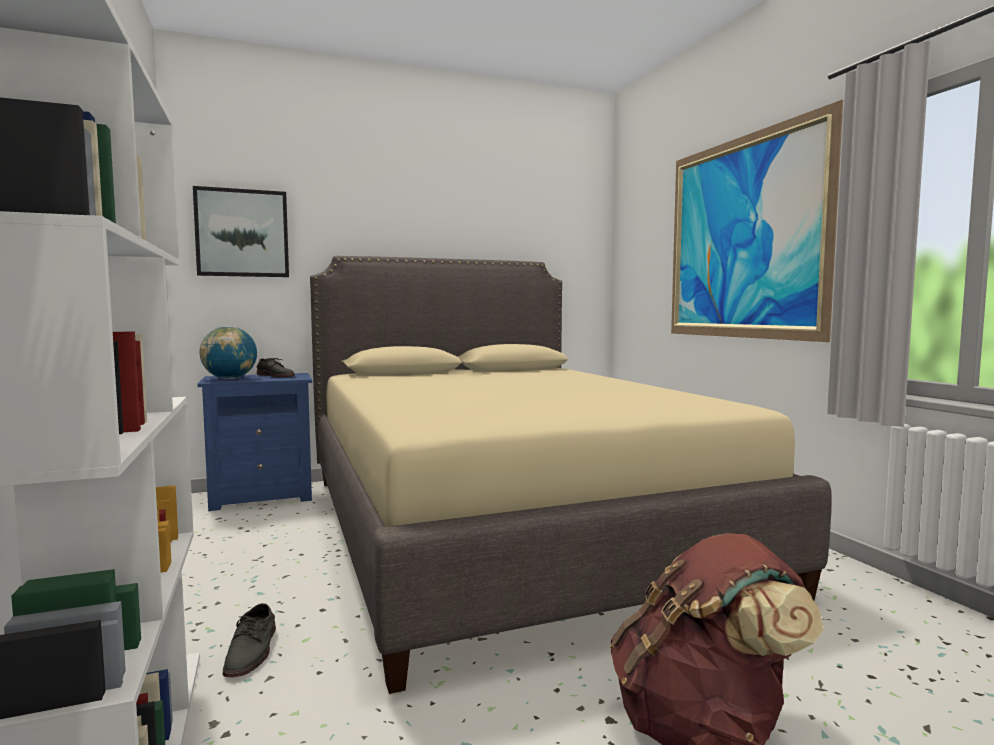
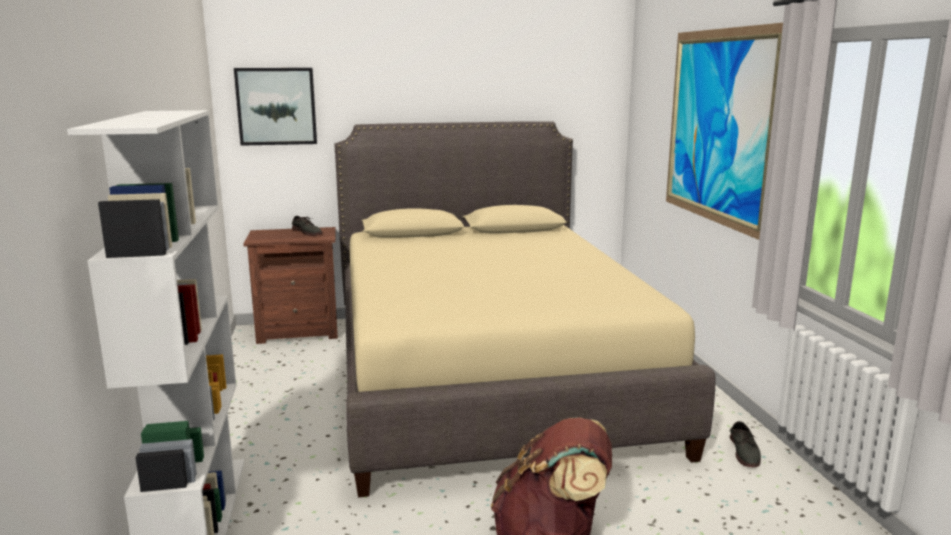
camera: 10 degrees right, 10 degrees up
(230, 379) = (269, 236): globe -> none
(252, 651) = (277, 461): grey shoe -> grey shoe (744, 452)
(262, 496) = (299, 331): blue nightstand -> brown nightstand

